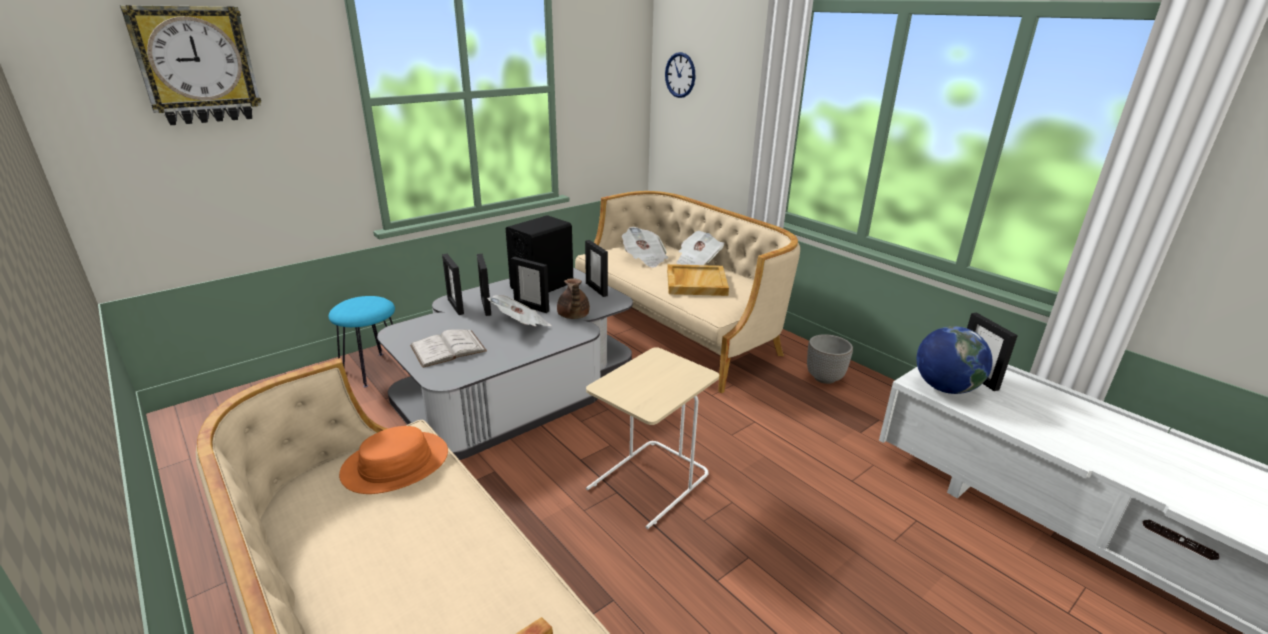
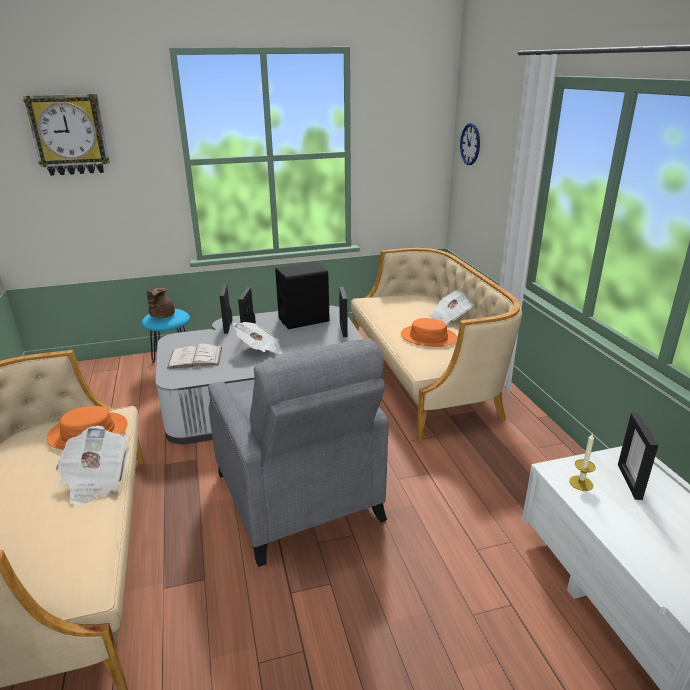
camera: 25 degrees right, 0 degrees up
(532, 307) = (281, 336): picture frame -> none
(573, 316) = (305, 349): brown teapot -> brown teapot (161, 316)
(644, 259) = (403, 309): newspaper -> newspaper (96, 480)
(650, 483) = (299, 500): beige side table -> grey armchair
(695, 282) = (428, 337): beige tray -> orange hat
(825, 378) = (530, 450): planter -> none
(945, 388) = (581, 483): globe -> candle

